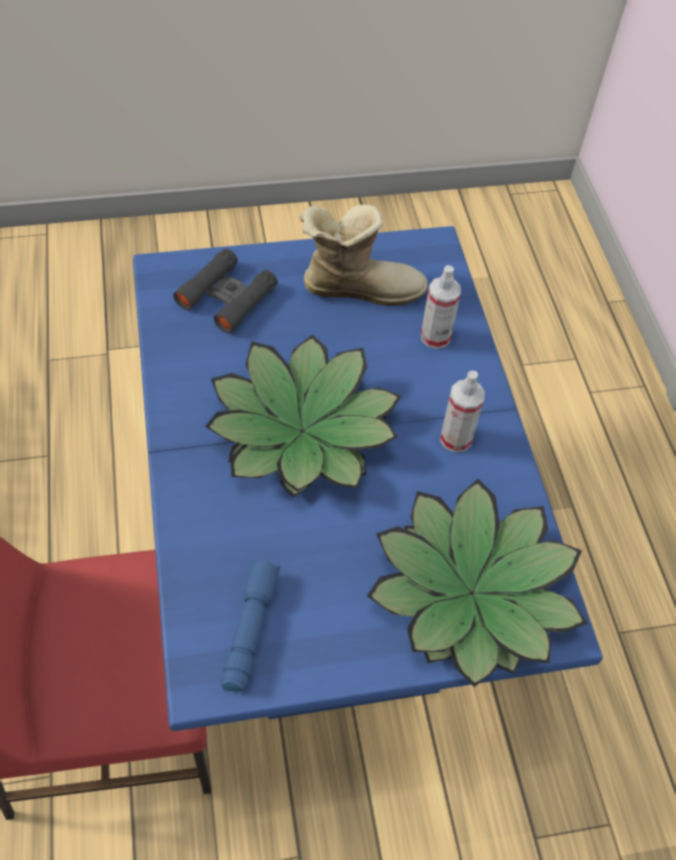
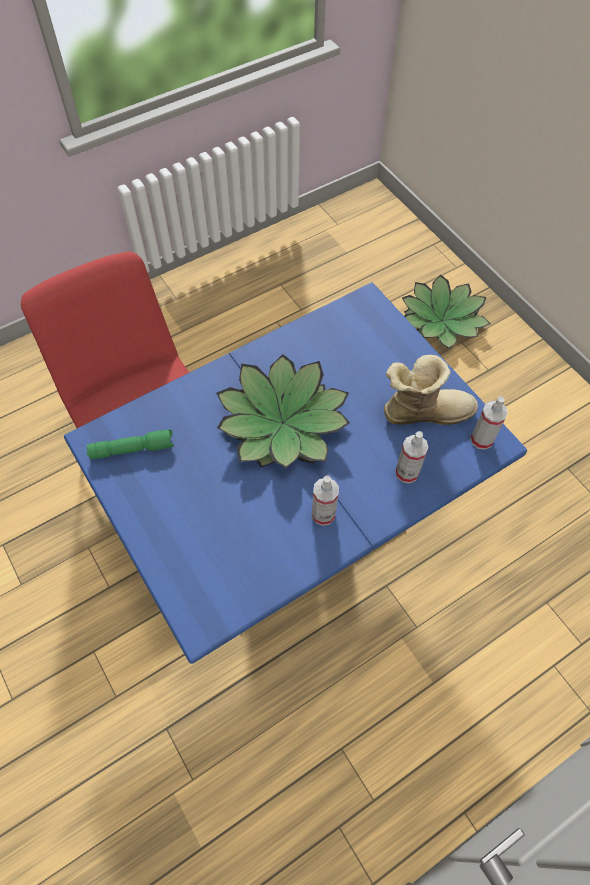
camera: 70 degrees right, 5 degrees up
(227, 297) = (367, 341): black binoculars -> none
(249, 628) = (133, 448): blue flashlight -> green flashlight
(359, 286) = (424, 410): boot -> boot turned 75 degrees counterclockwise
(423, 255) = (481, 439): none -> spray bottle
(472, 593) = (204, 562): potted plant -> potted plant (442, 321)

